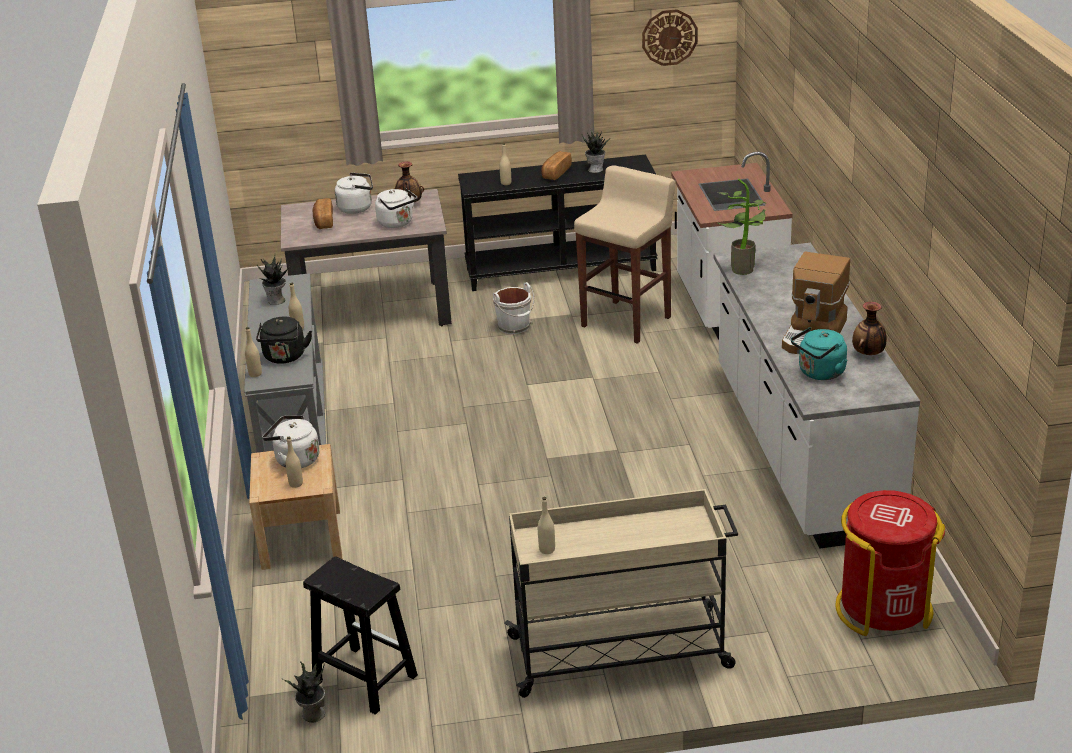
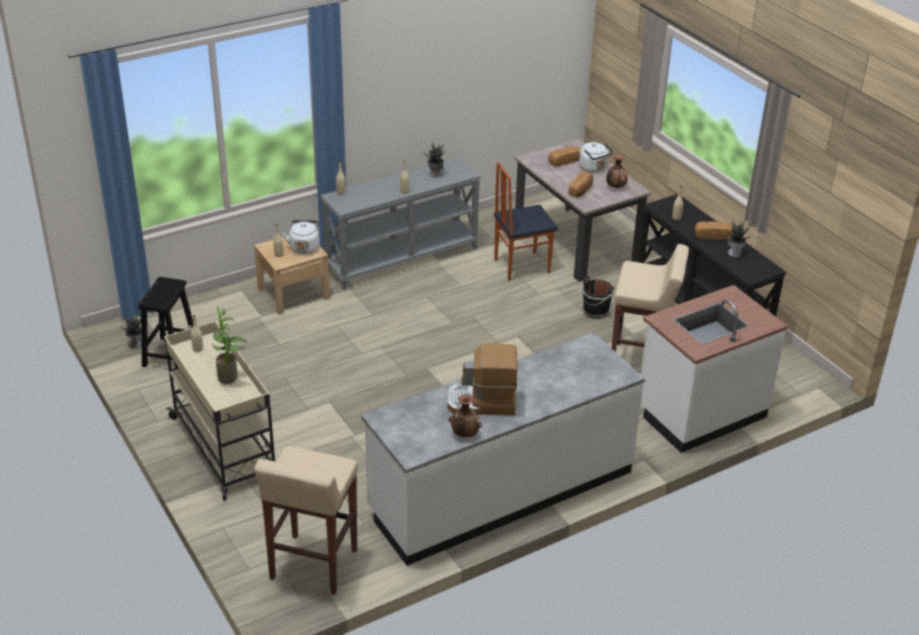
camera: 65 degrees right, 5 degrees up
(285, 357) = (365, 197): black kettle -> none
(387, 354) = (521, 266): none -> chair
(397, 223) = (581, 190): white kettle -> bread
(515, 327) = (595, 311): white bucket -> black bucket
(669, 37) = (842, 192): wall clock -> none
(743, 268) = (575, 350): potted plant -> potted plant (231, 378)
(819, 373) = (423, 413): turquoise kettle -> none
(883, 608) = (313, 565): red trash can -> beige stool

